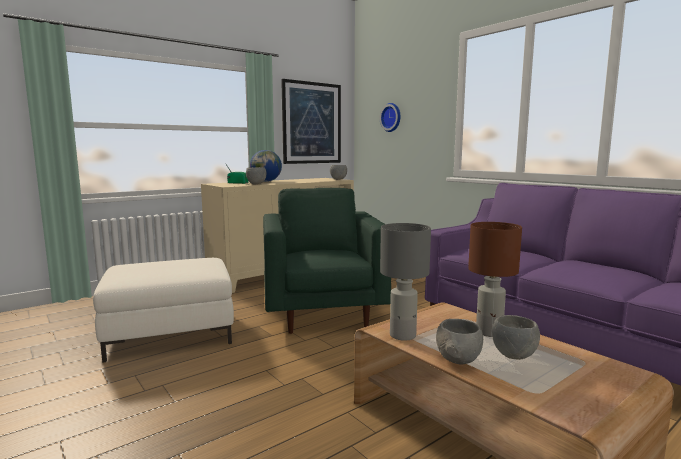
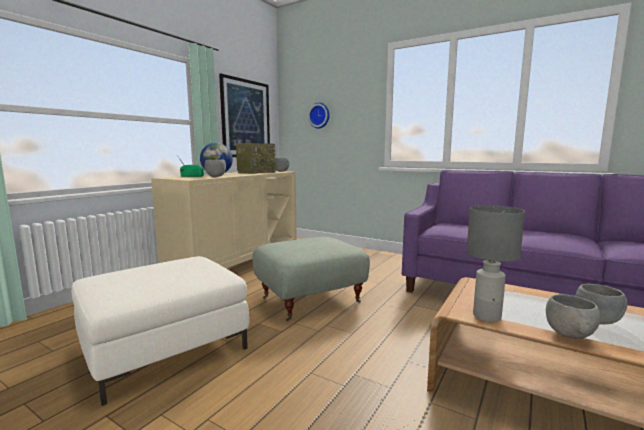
camera: 20 degrees left, 0 degrees up
(310, 180) = (256, 172): none -> radio
(323, 313) = (310, 299): green armchair -> grey ottoman
(489, 332) = (544, 301): brown table lamp -> none

